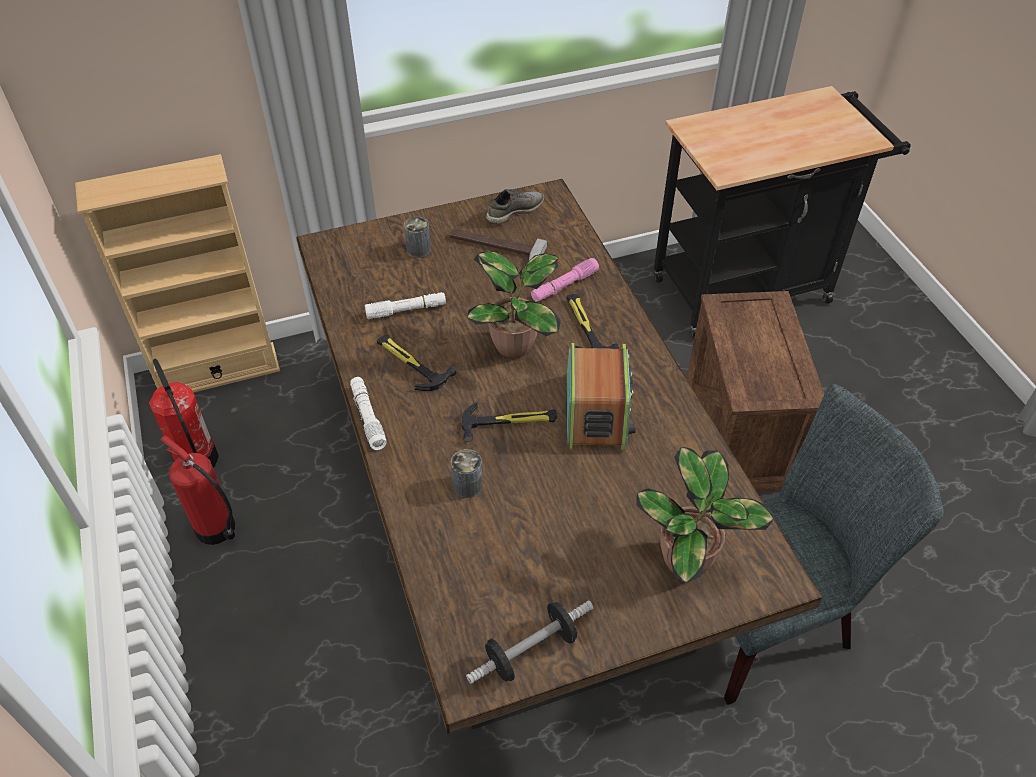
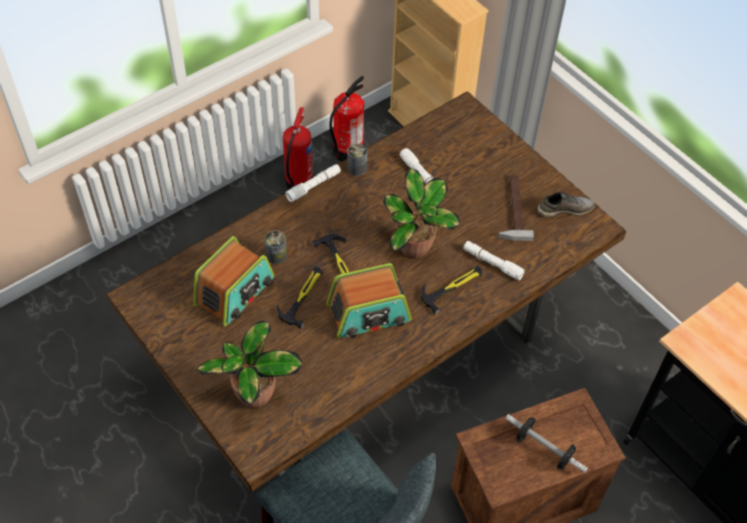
camera: 70 degrees right, 5 degrees up
(410, 363) = (370, 194): hammer -> hammer (302, 296)
(418, 249) = (488, 163): can -> can (357, 168)
(510, 547) = (235, 292): none -> radio
(514, 211) = (564, 209): grey shoe -> grey shoe turned 45 degrees counterclockwise
(531, 651) = (162, 322): dumbbell -> dumbbell (543, 449)
(564, 286) = (492, 263): pink flashlight -> white flashlight

